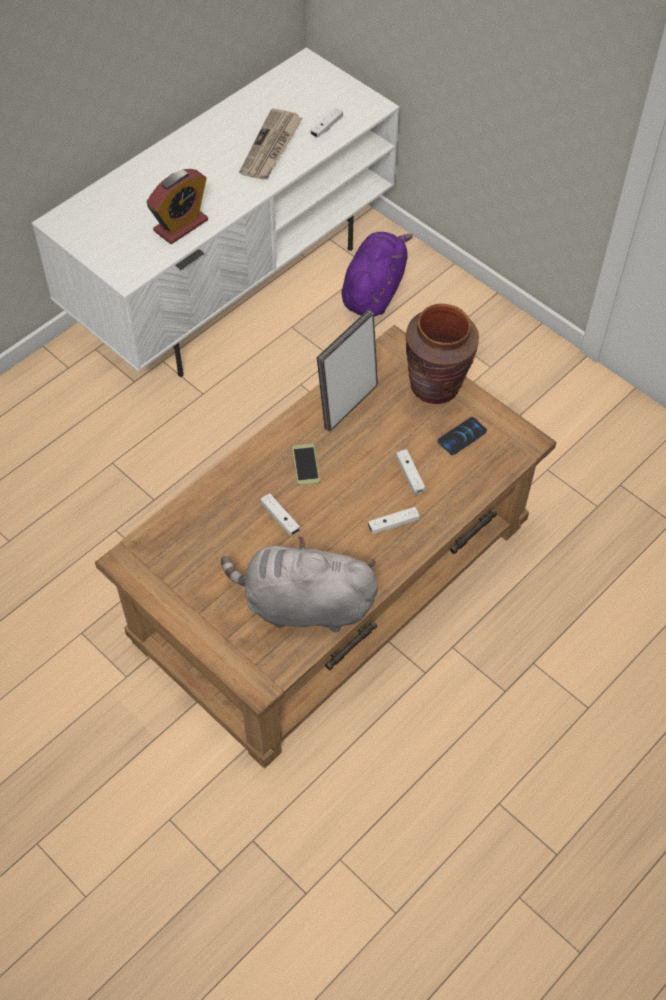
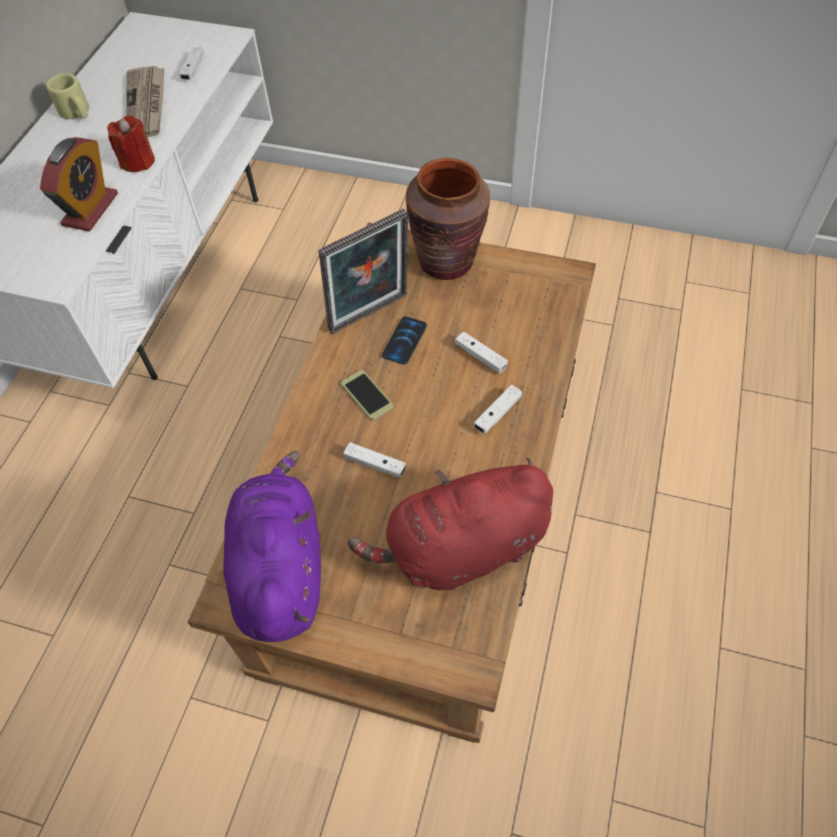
camera: 25 degrees left, 0 degrees up
(213, 132) = (77, 113): none -> beige mug
(237, 198) = (138, 161): none -> red candle
(303, 605) = (461, 549): grey plush toy -> red plush toy
(347, 404) = (371, 315): picture frame -> picture frame turned 135 degrees counterclockwise
(374, 290) = (299, 226): purple plush toy -> purple plush toy (280, 568)
(462, 436) = (505, 297): phone -> phone (404, 341)

